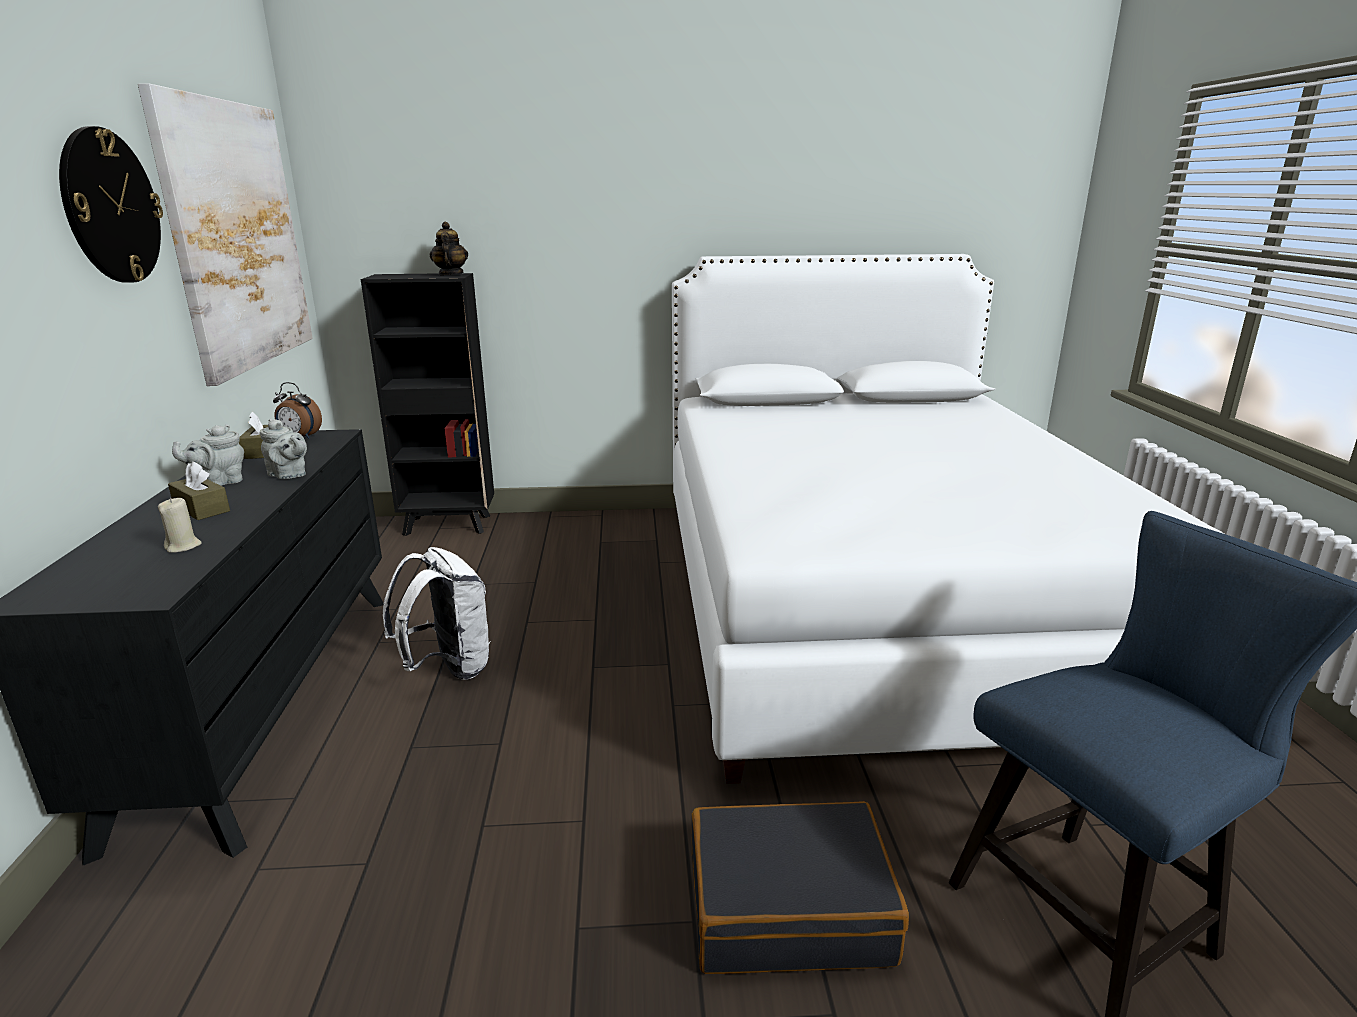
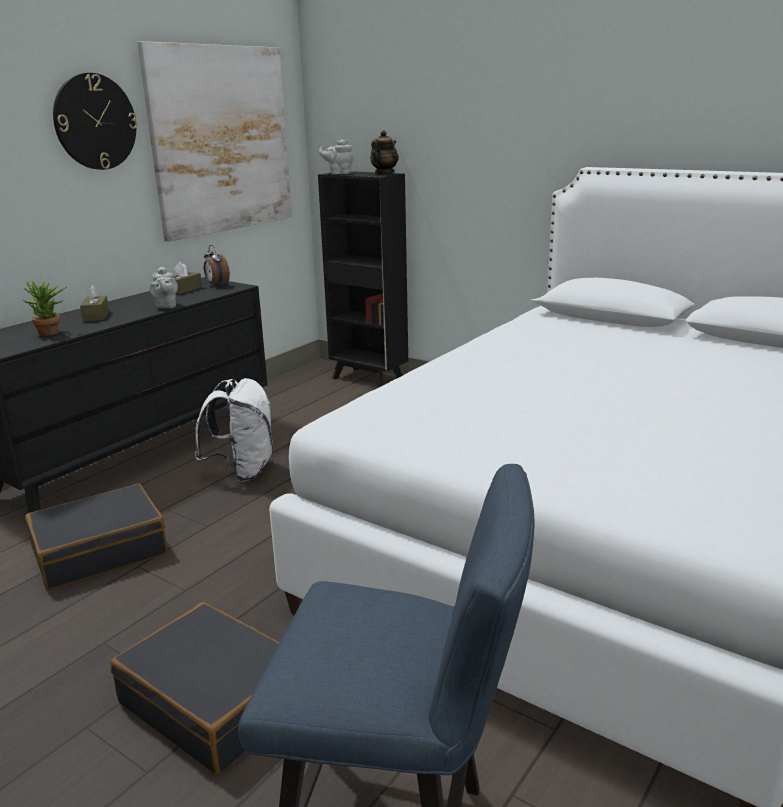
camera: 40 degrees right, 0 degrees up
(183, 546) = (52, 333): beige candle -> potted plant
(219, 482) = (131, 303): grey teapot -> grey teapot (338, 173)
(400, 835) = (100, 551): none -> black suitcase

